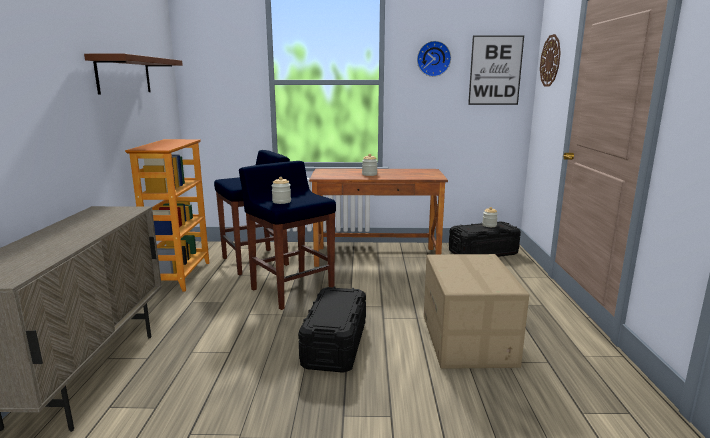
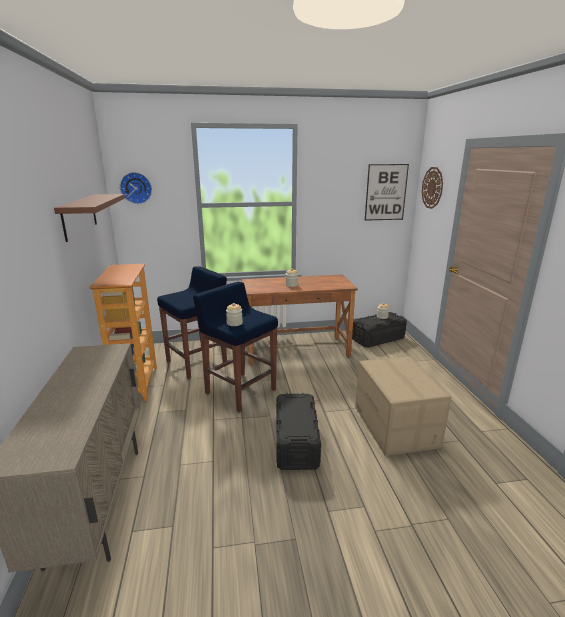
camera: 10 degrees left, 5 degrees up
(433, 59) = (337, 183): wall clock -> wall clock (136, 188)

